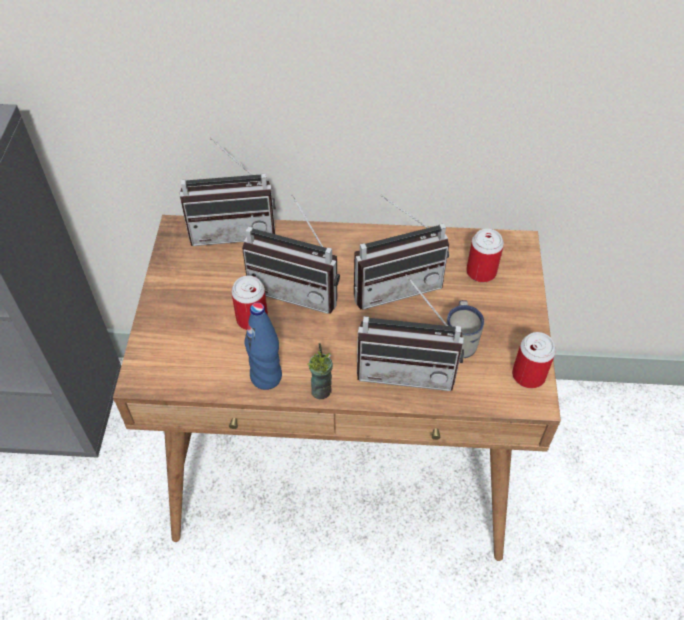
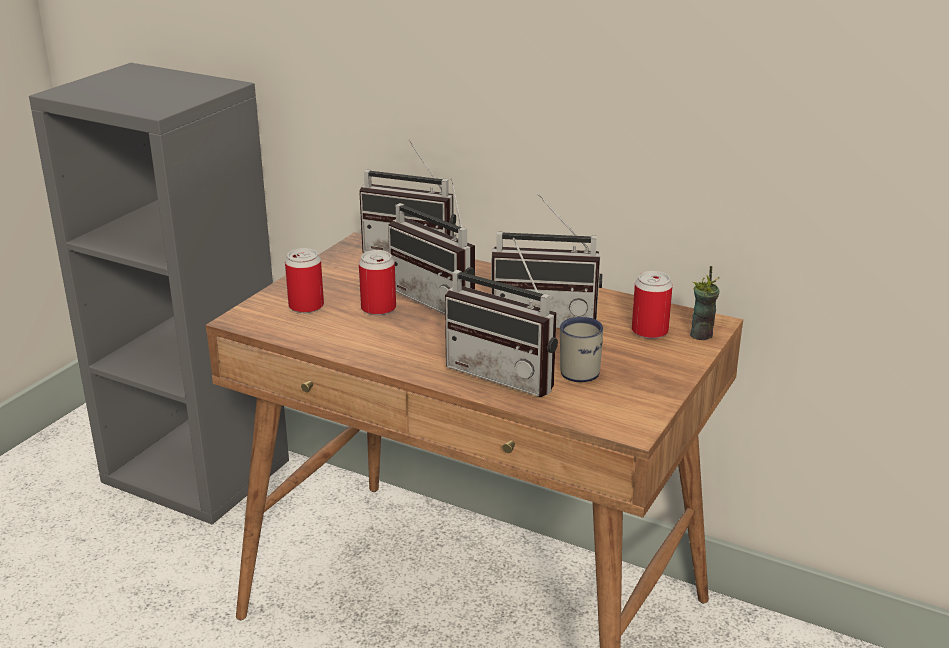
camera: 25 degrees right, 25 degrees down
(266, 377) = (357, 346): blue bottle -> none
(321, 390) = (404, 366): cup -> cup (701, 335)
(528, 375) = (639, 410): can -> can (306, 306)

